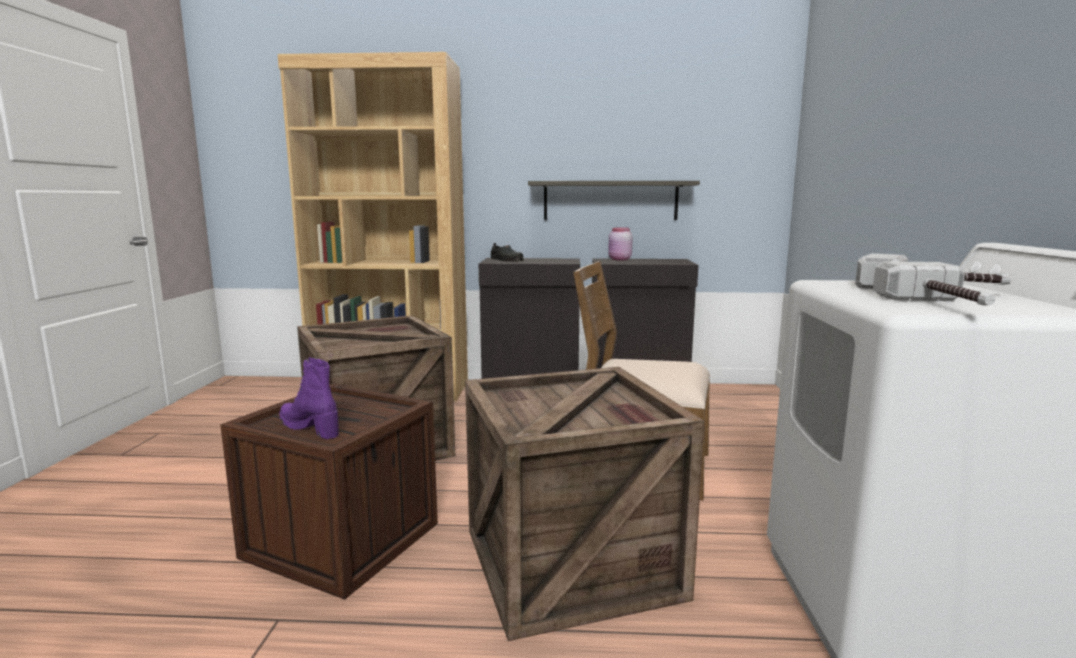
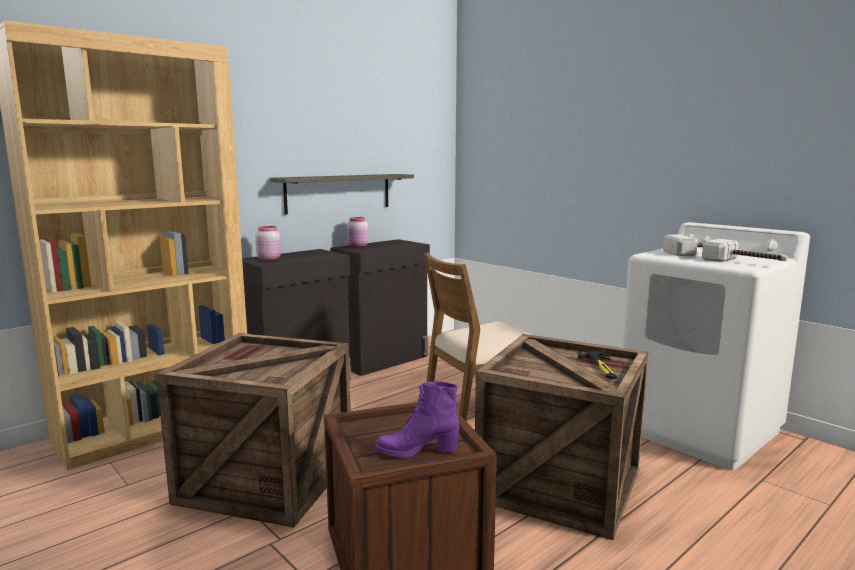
camera: 45 degrees left, 0 degrees up
(507, 260) = (269, 259): black shoe -> pink jar
(609, 420) = (601, 368): none -> hammer

